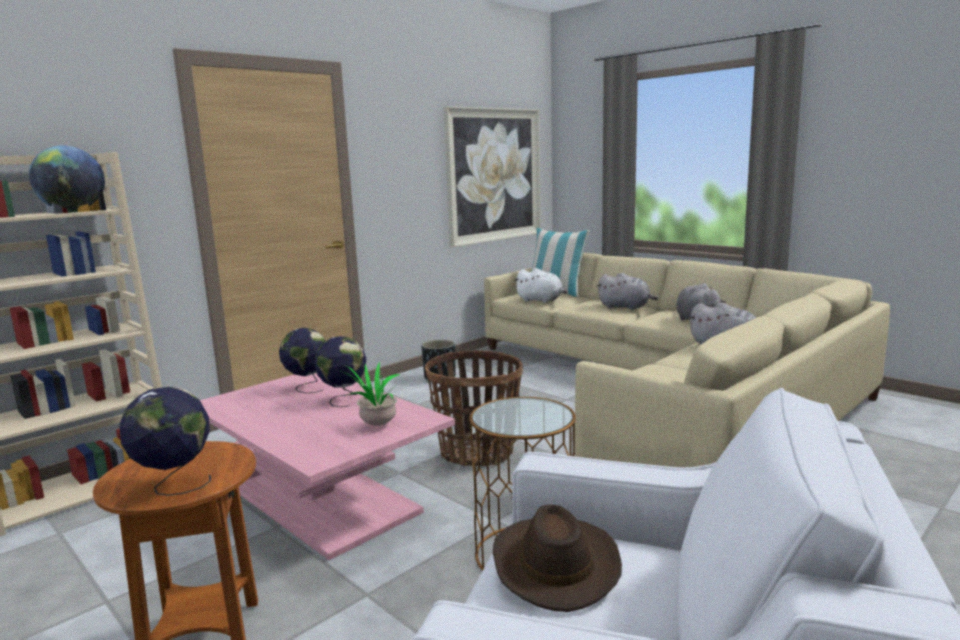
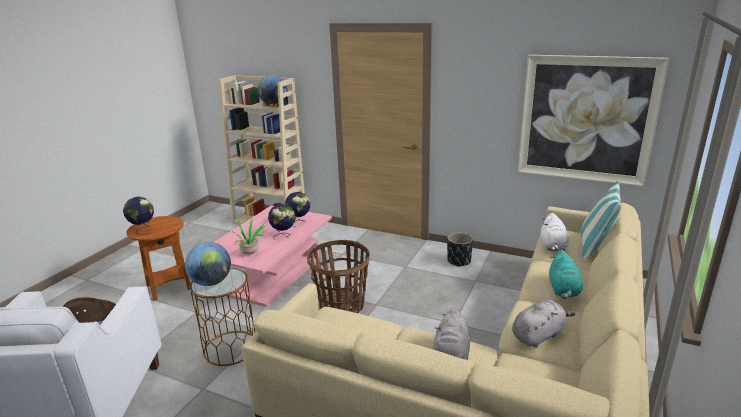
camera: 70 degrees right, 10 degrees up
(523, 419) = (211, 282): none -> globe
(626, 307) = (563, 290): grey plush toy -> turquoise plush toy

